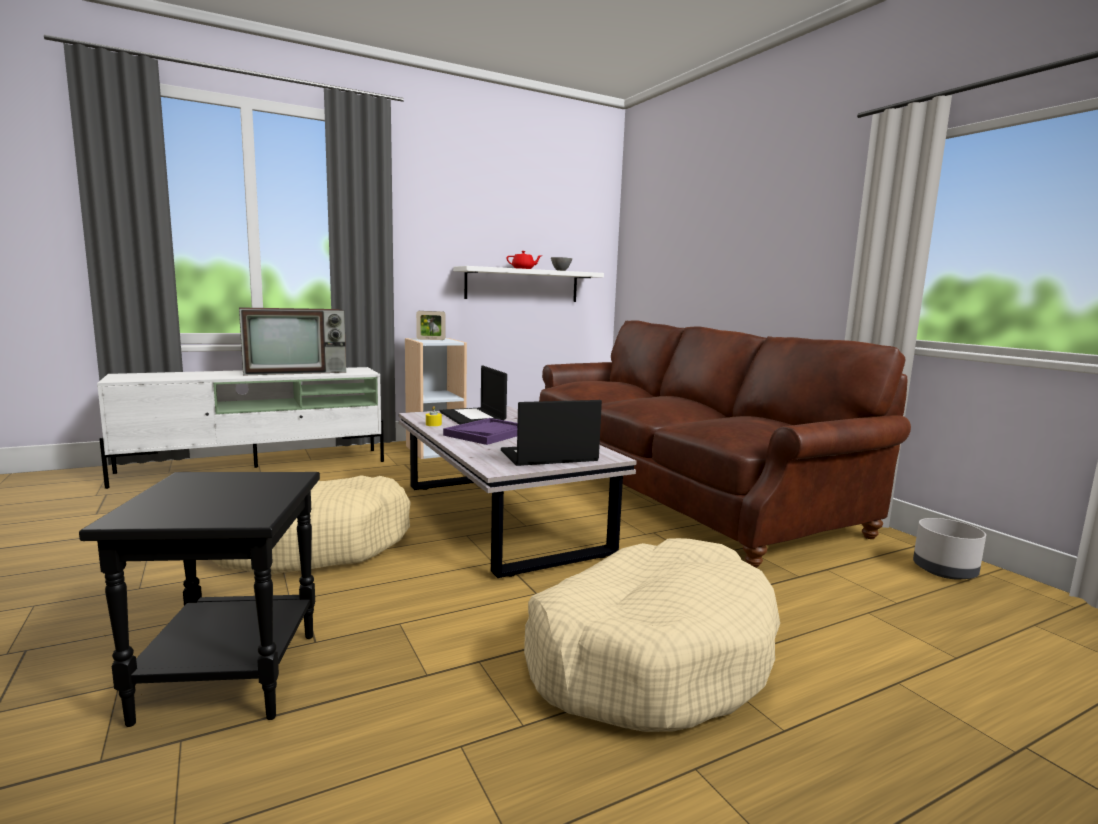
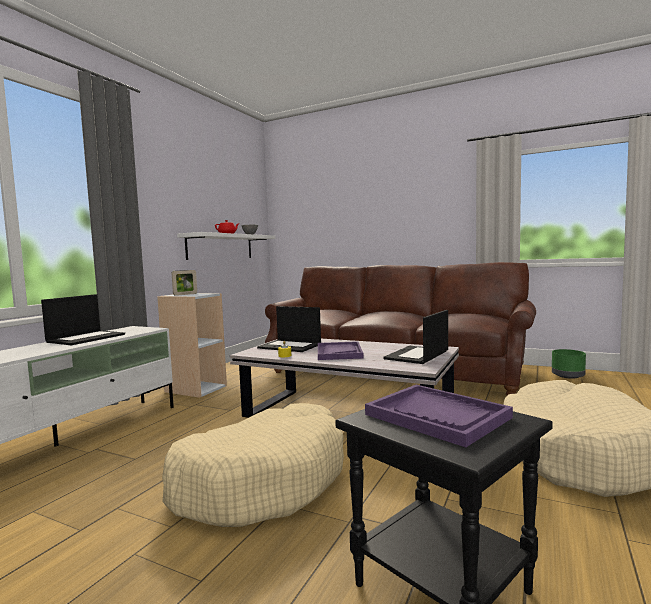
camera: 35 degrees left, 5 degrees down
(224, 493) = (437, 416): none -> purple tray
(297, 371) = (86, 338): television -> laptop
(945, 571) = (568, 375): grey planter -> green planter

